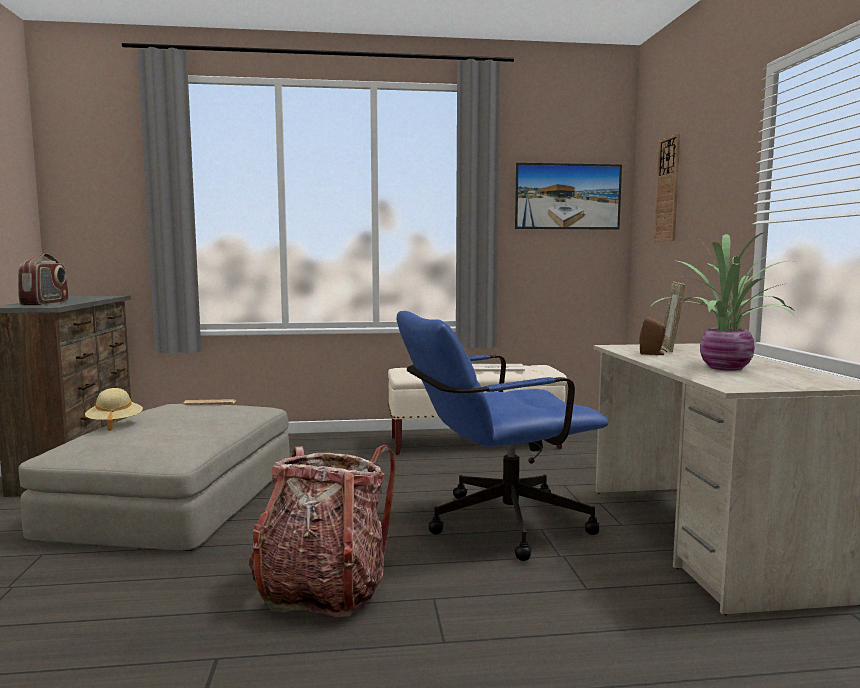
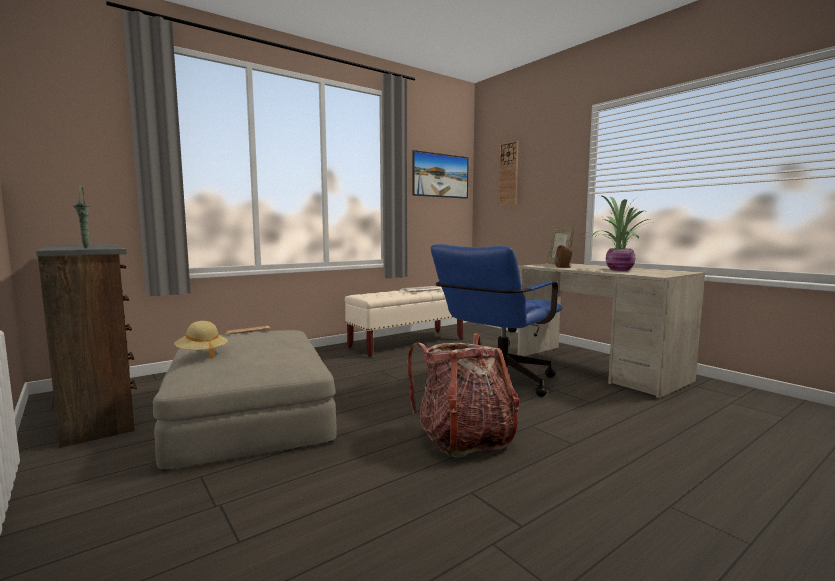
camera: 30 degrees left, 0 degrees up
(46, 303) = (86, 247): radio -> green vase

